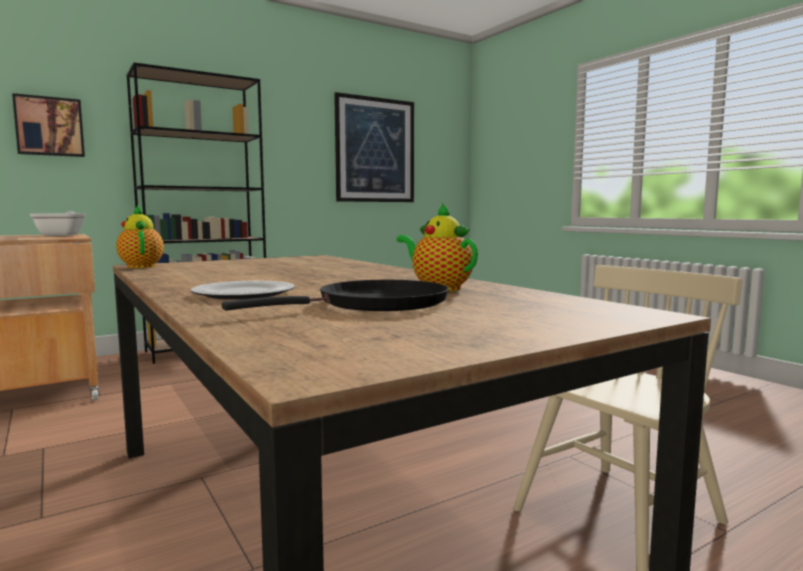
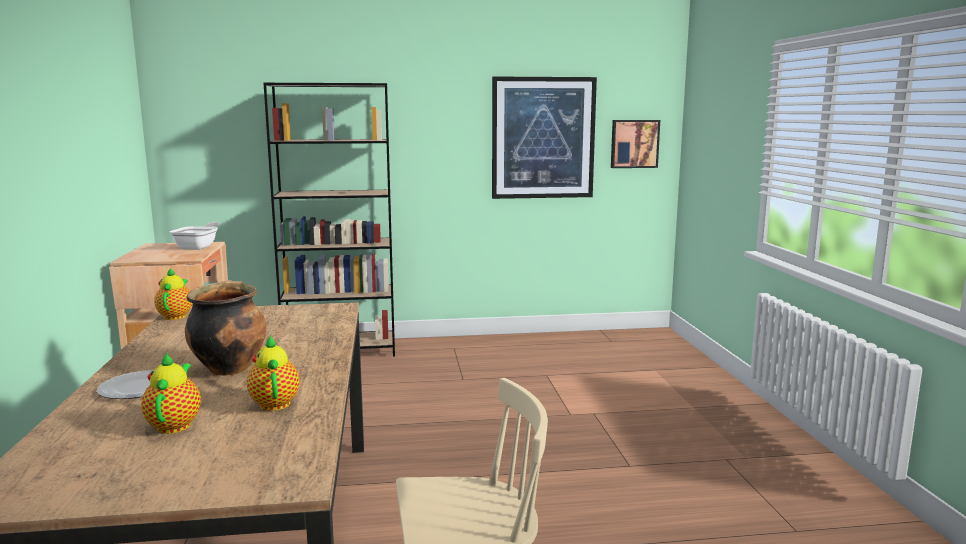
camera: 25 degrees right, 5 degrees up
(49, 126) = (209, 138): picture -> picture (634, 143)
(314, 280) = (229, 368): none -> cooking pot
(375, 304) = (175, 424): black frying pan -> teapot

